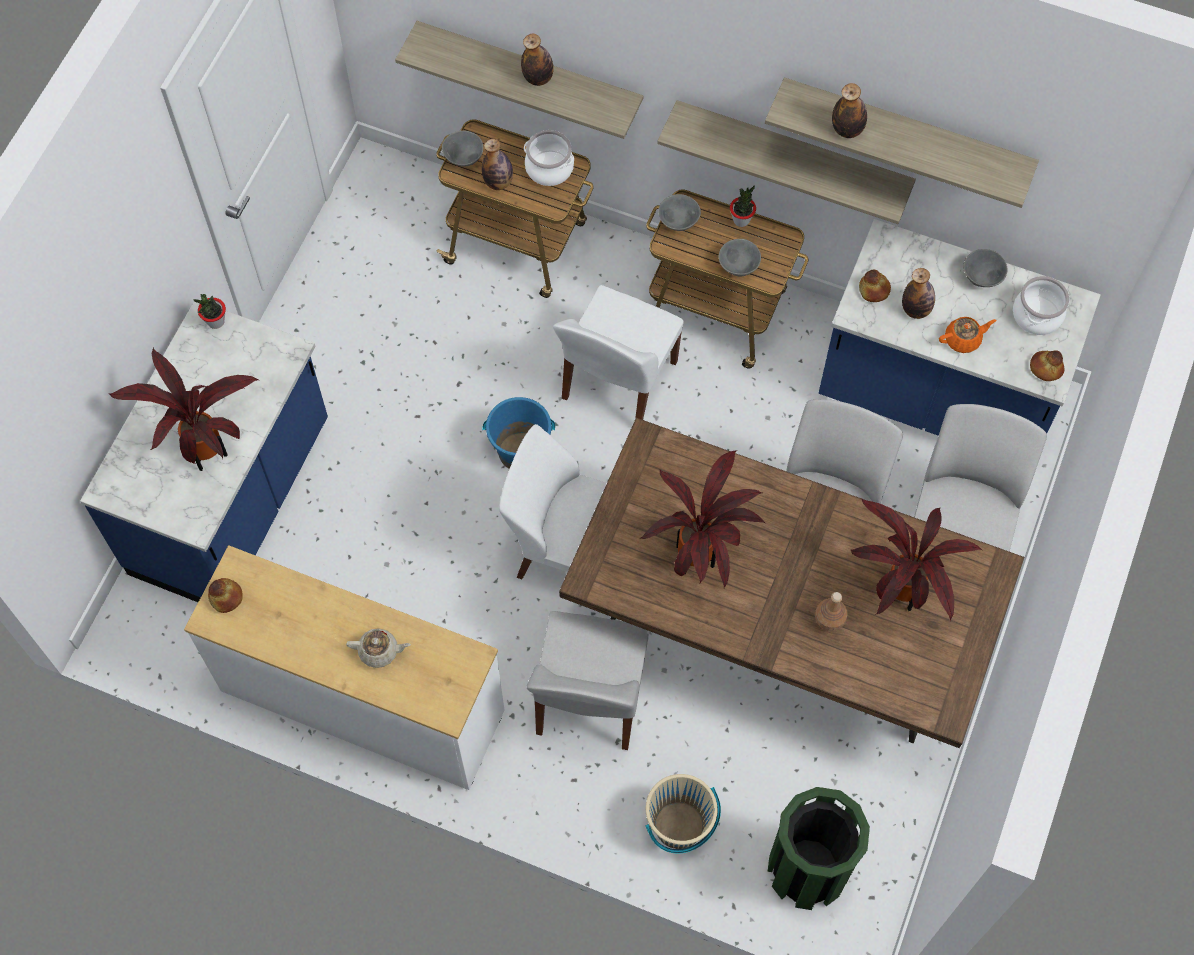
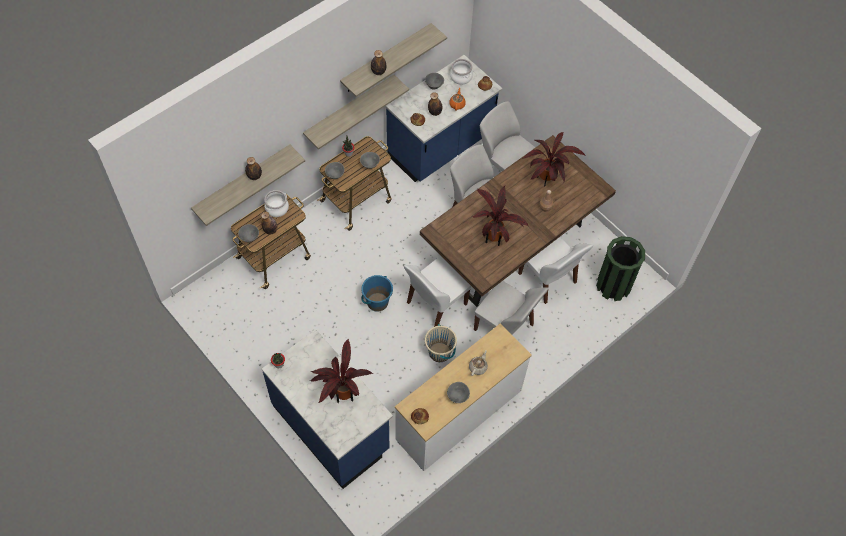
camera: 65 degrees left, 5 degrees down
(299, 642) = (457, 396): none -> grey bowl
(617, 383) = (367, 251): white chair -> white chair (548, 279)
(679, 826) = (574, 321): beige bucket -> beige bucket (440, 352)

